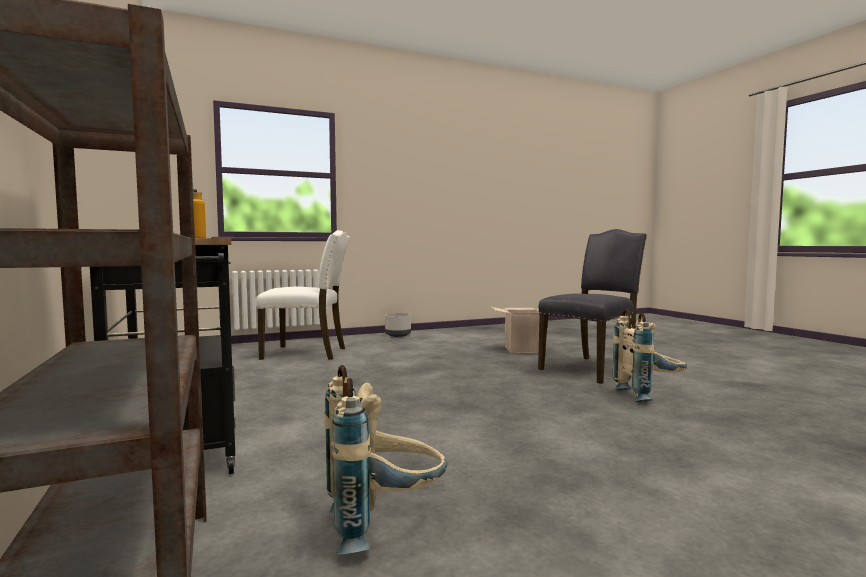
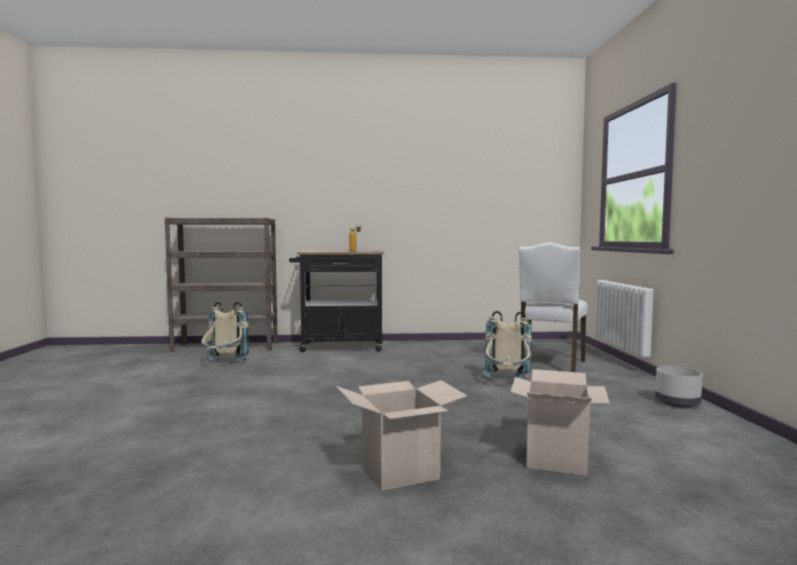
camera: 110 degrees right, 0 degrees up
(591, 368) = (400, 472): grey chair -> cardboard box
(649, 396) = (259, 462): beige backpack -> beige backpack (507, 383)

